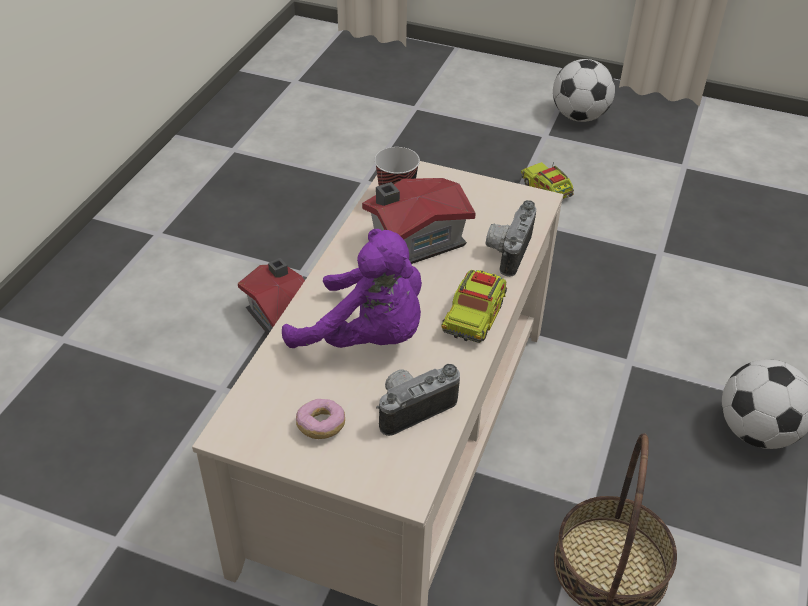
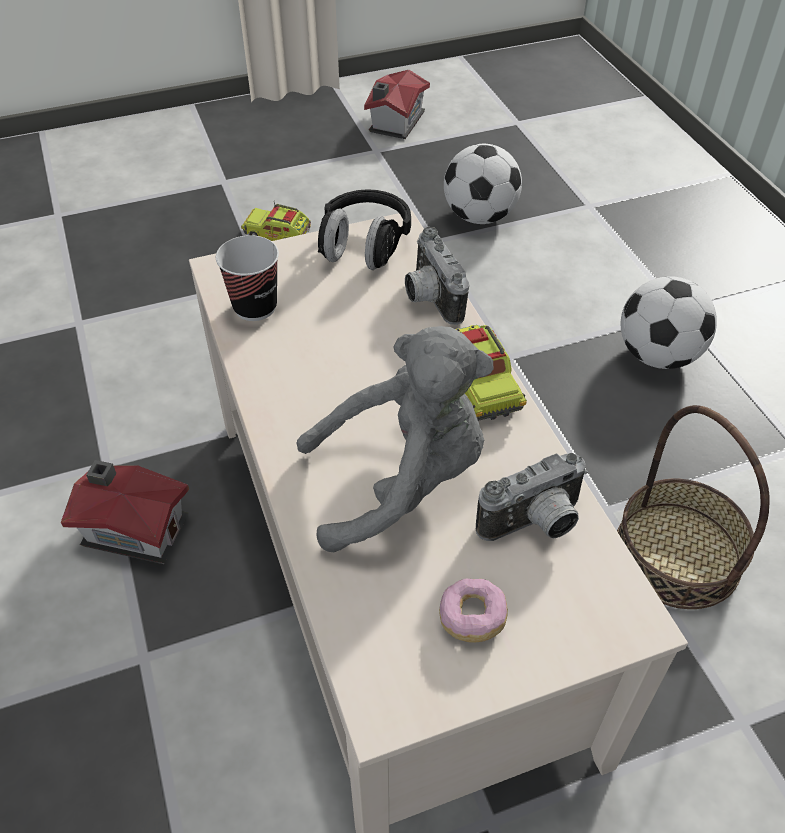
camera: 40 degrees left, 5 degrees up
(366, 338) = (401, 481): purple plush toy -> grey plush toy
(412, 407) = (535, 525): camera -> camera turned 135 degrees counterclockwise
(414, 241) = (326, 342): toy house -> toy house (395, 122)
(503, 199) = (364, 246): none -> black headphones
(579, 116) = (238, 148): football -> football (479, 216)

